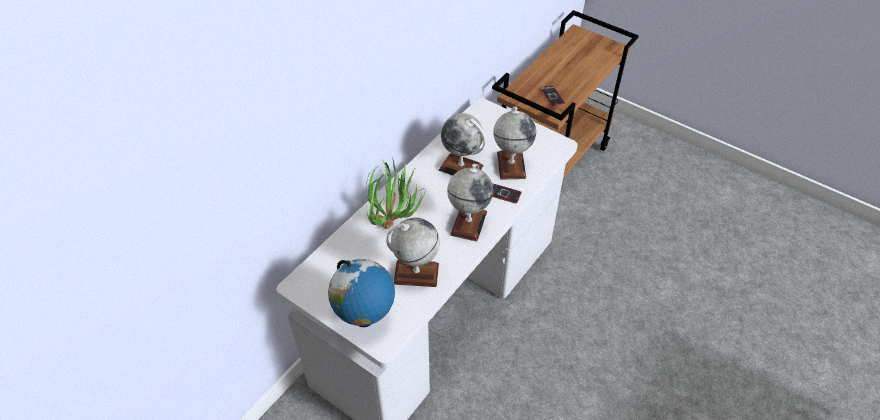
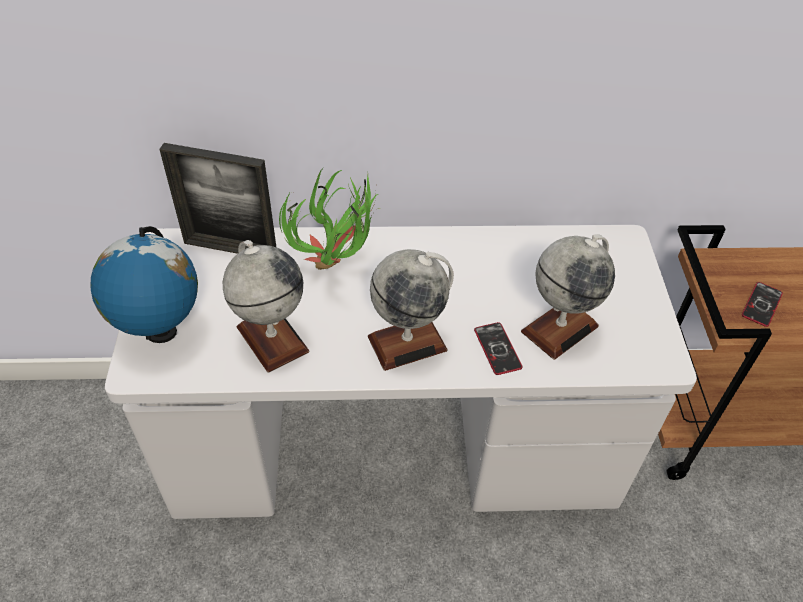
camera: 50 degrees right, 0 degrees up
(332, 258) = (230, 248): none -> picture frame
(461, 168) = (495, 279): globe -> none

